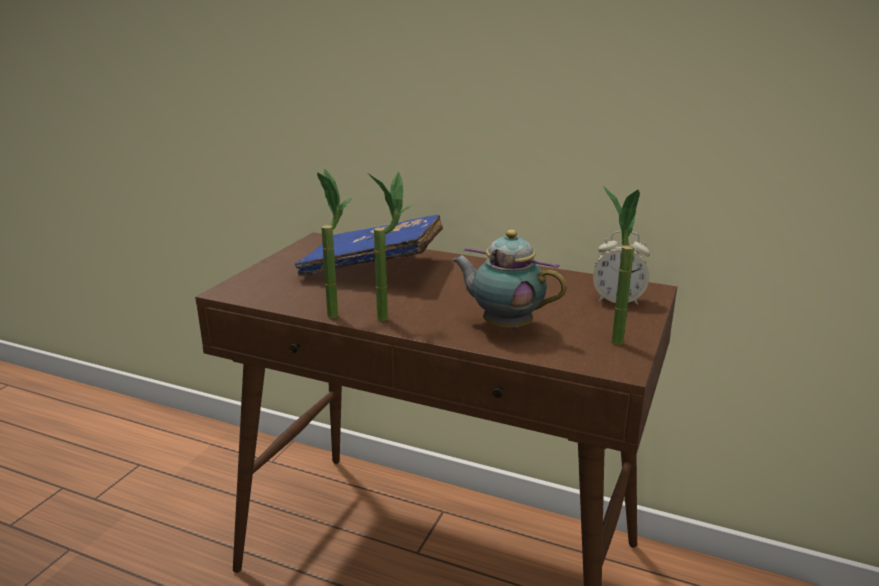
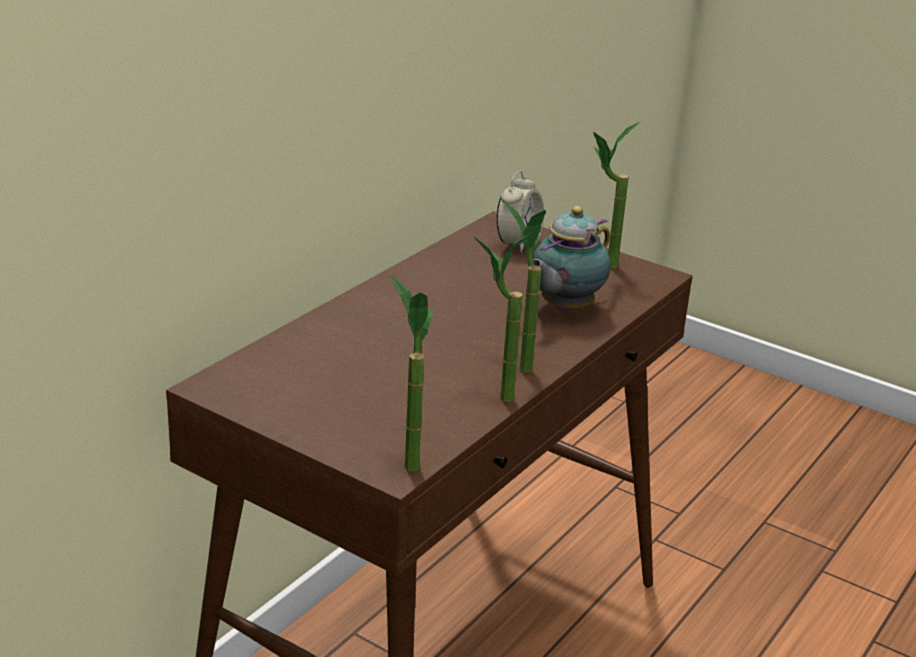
camera: 80 degrees left, 5 degrees up
(242, 293) = (407, 458): none -> potted plant
(373, 268) = (361, 357): blue book -> none

